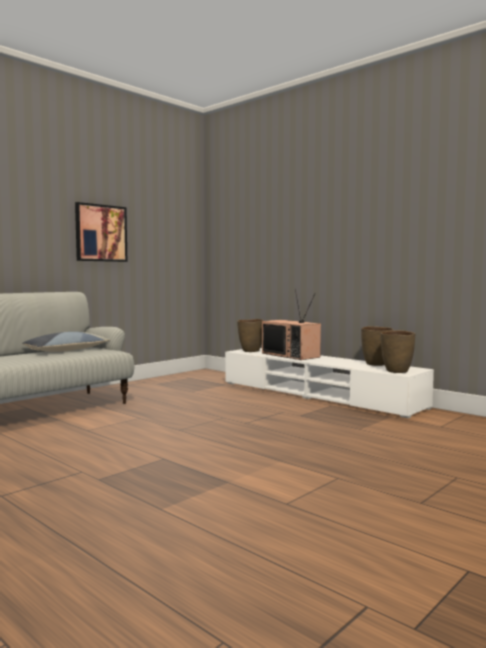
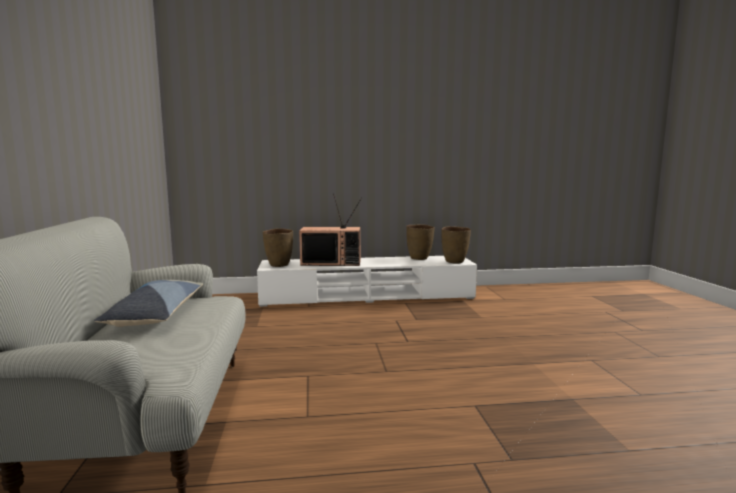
camera: 50 degrees left, 5 degrees up
(101, 233) = (95, 119): picture -> none

